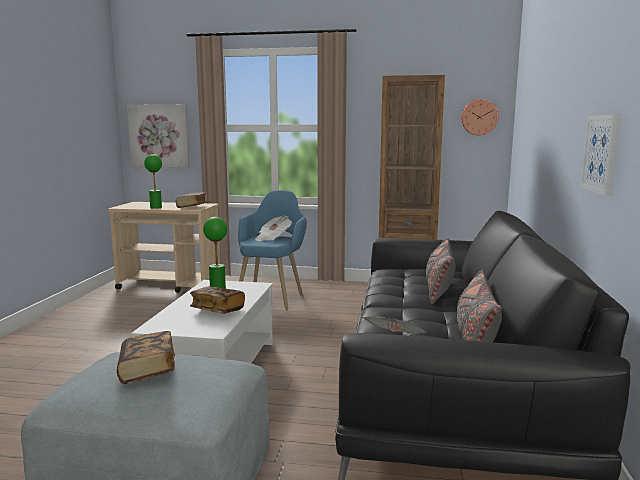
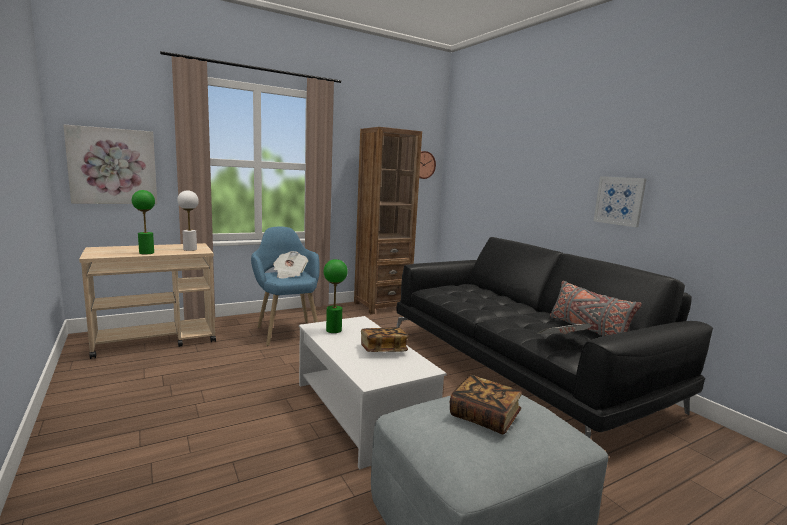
camera: 40 degrees left, 0 degrees up
(192, 207) = (190, 249): book -> white table lamp
(439, 289) = (491, 299): grey pillow -> none

